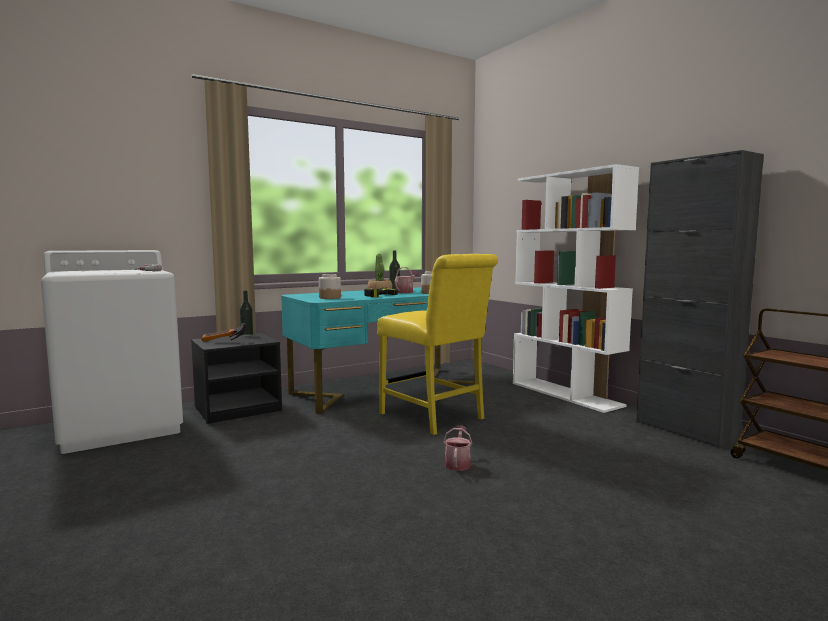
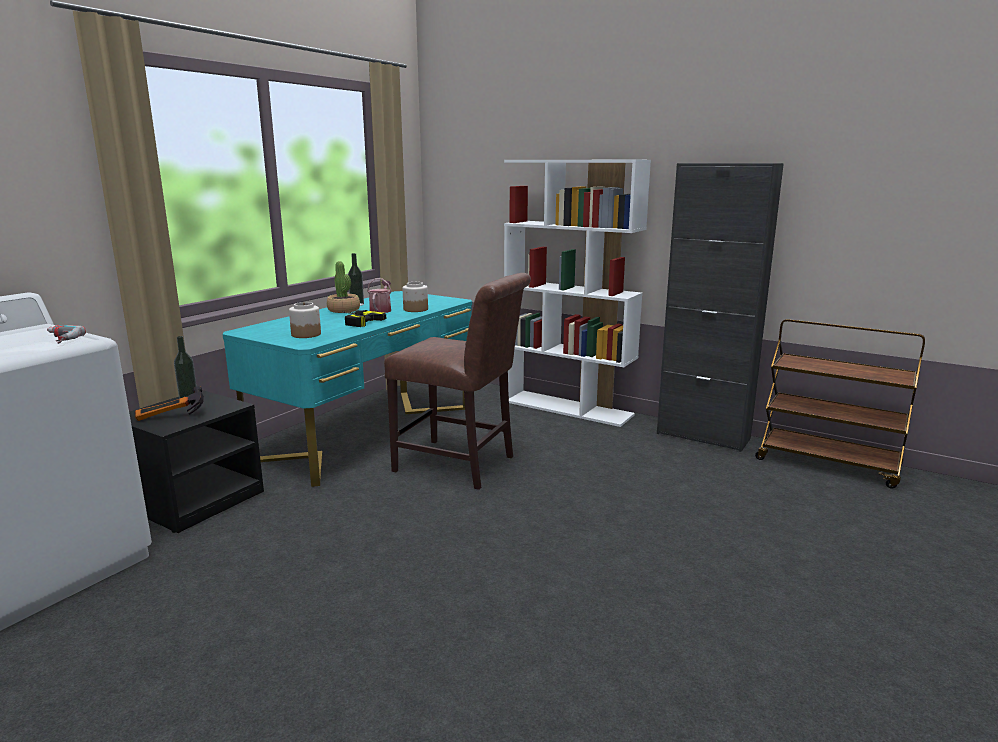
camera: 25 degrees left, 10 degrees up
(435, 417) = (460, 465): yellow chair -> brown chair
(457, 463) = (534, 521): watering can -> none

